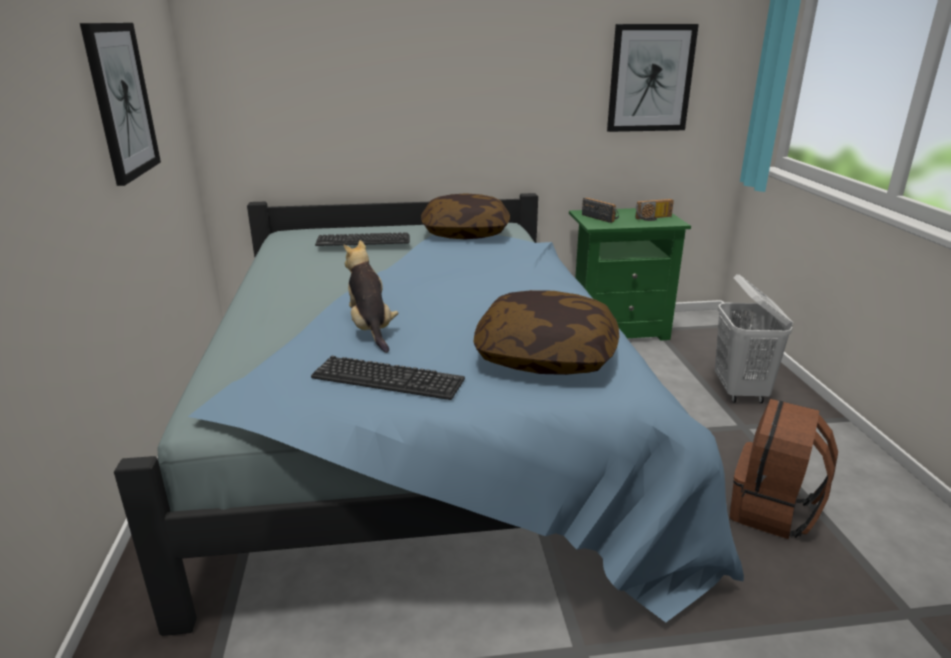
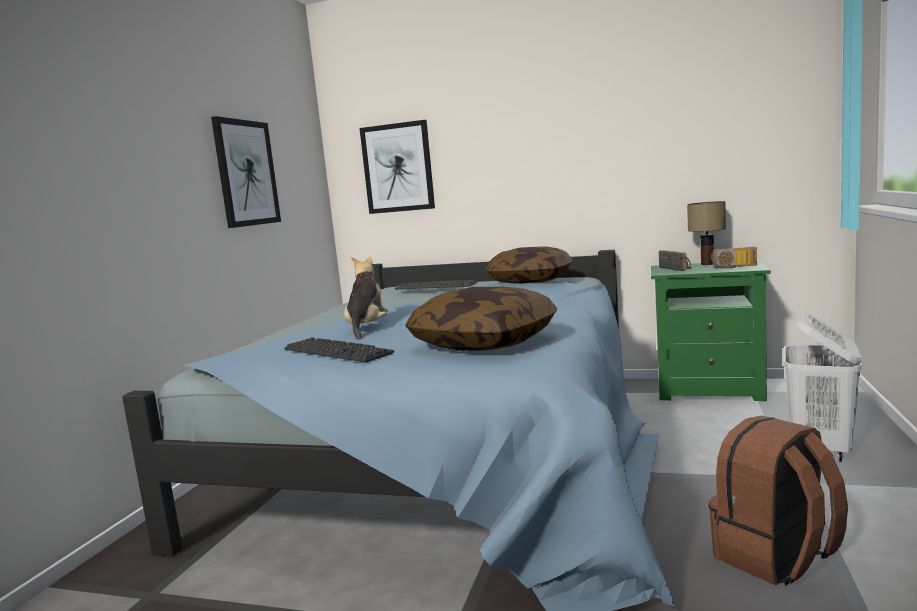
camera: 25 degrees right, 15 degrees down
(623, 211) = (707, 264): none -> table lamp
(650, 78) = (725, 132): picture -> picture (398, 168)

